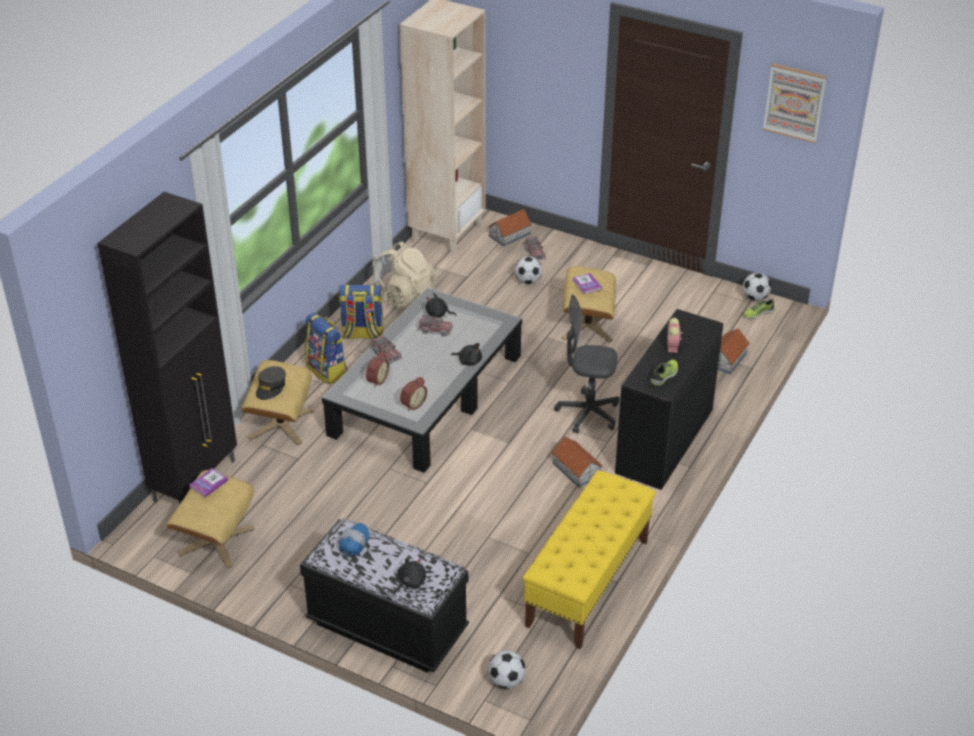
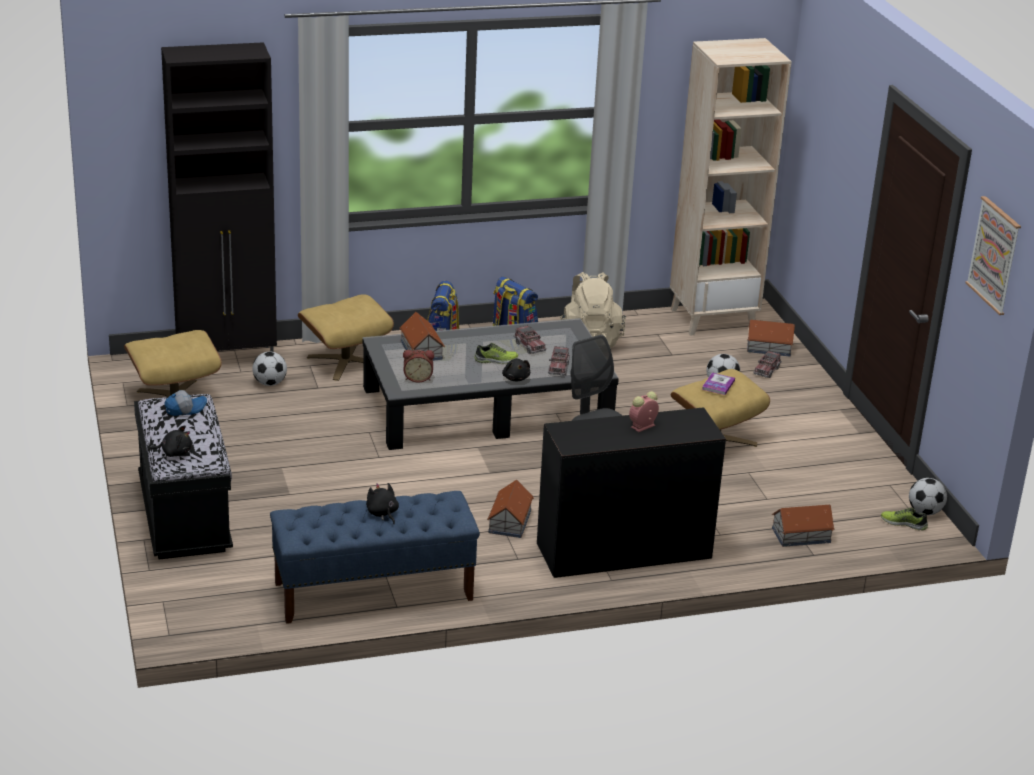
camera: 45 degrees right, 10 degrees down
(208, 483) = (187, 336): book -> none
(271, 387) = (335, 310): grey cap -> none
(376, 380) = (421, 349): alarm clock -> toy house
(386, 354) = (461, 339): toy truck -> toy truck (558, 368)
(438, 314) = (552, 338): black plush toy -> black plush toy (382, 513)
(506, 681) = (198, 602): football -> football (270, 383)
(587, 583) = (373, 591): yellow bench -> blue bench
(664, 375) = (593, 439): shoe -> shoe (496, 360)

